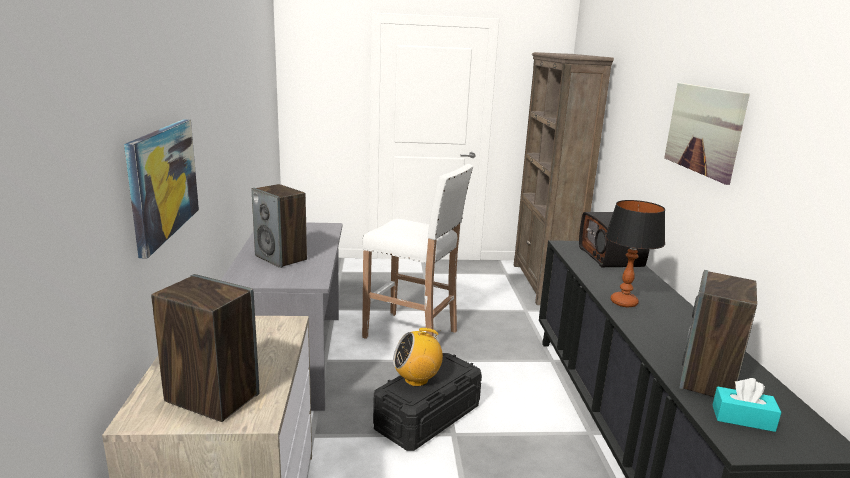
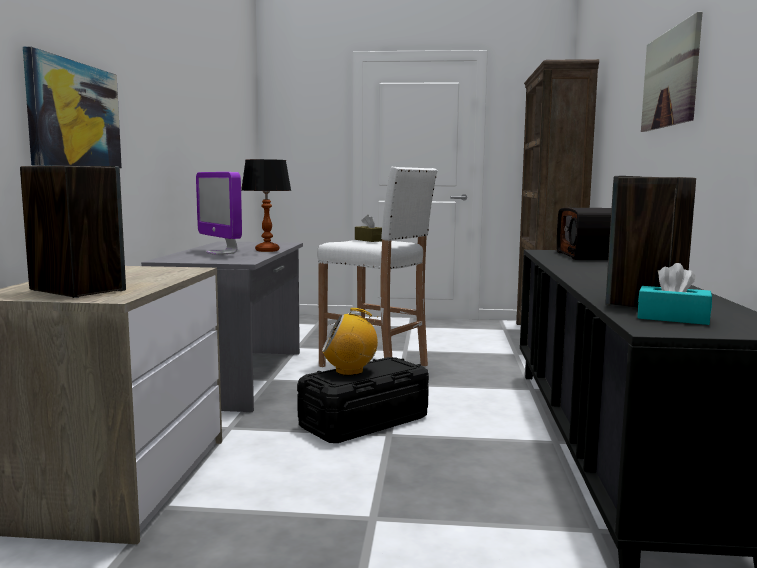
camera: 10 degrees right, 10 degrees down
(281, 258) = (221, 253): speaker -> monitor
(407, 225) = (369, 240): none -> brown tissue box
(623, 302) = (582, 272): table lamp -> table lamp (267, 250)

